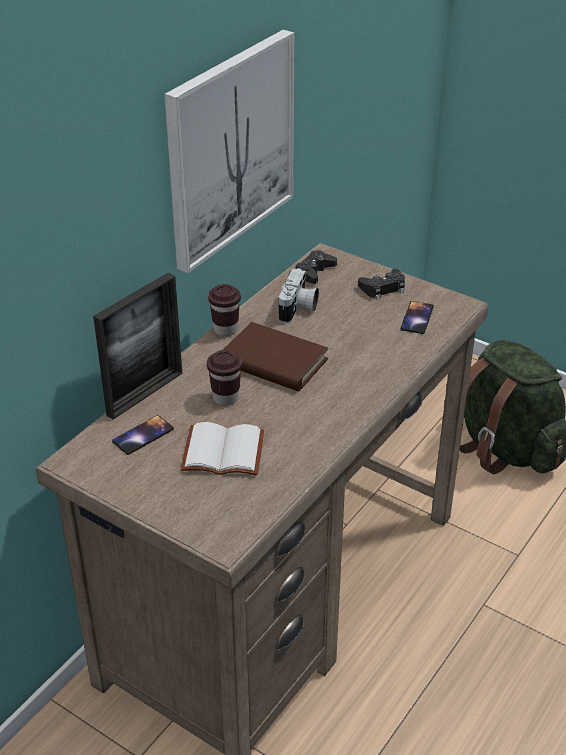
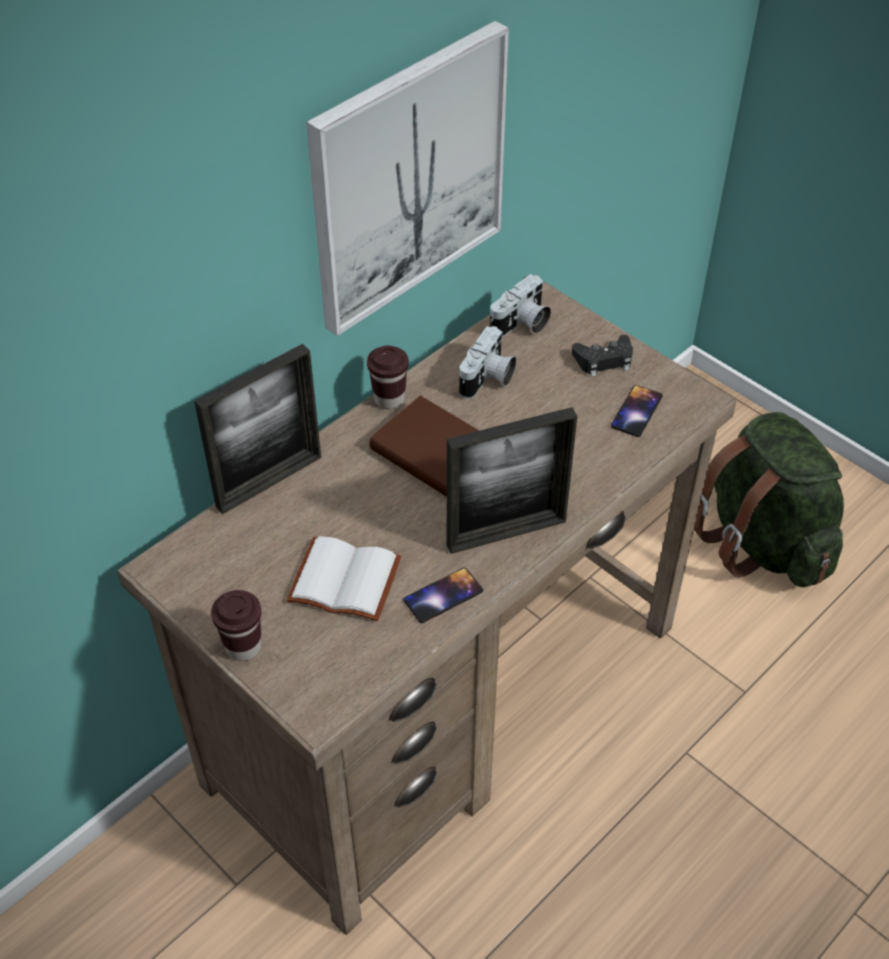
camera: 10 degrees right, 10 degrees up
(143, 435) = (253, 542): phone -> phone (443, 595)
(225, 398) = (366, 501): brown cup -> brown cup (243, 647)
(314, 272) = (522, 324): black game controller -> camera
(341, 406) = (506, 533): none -> picture frame

